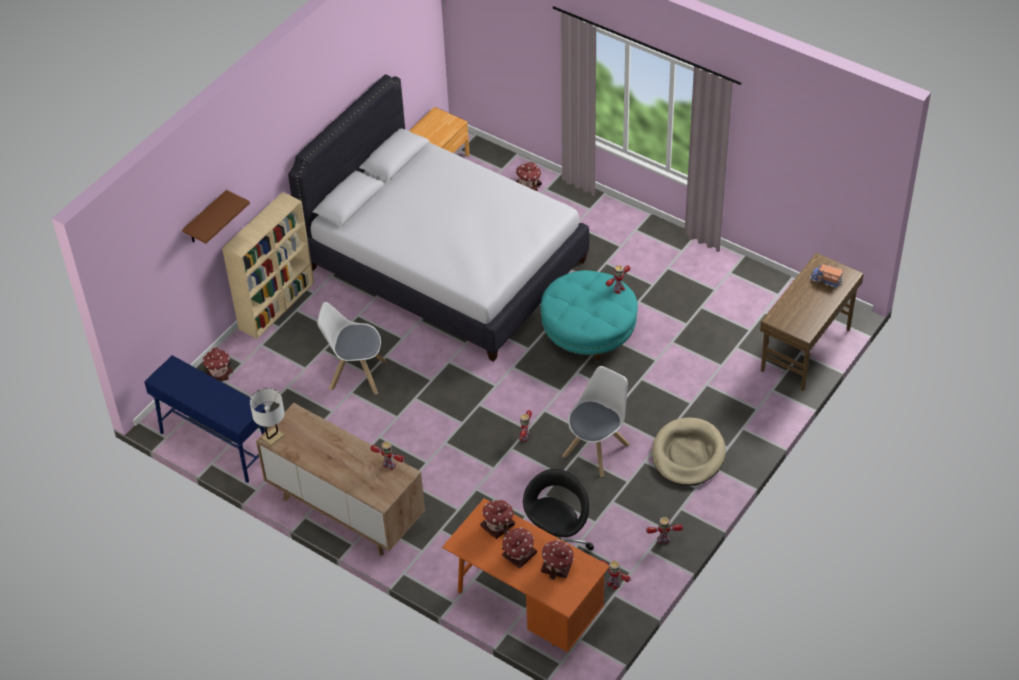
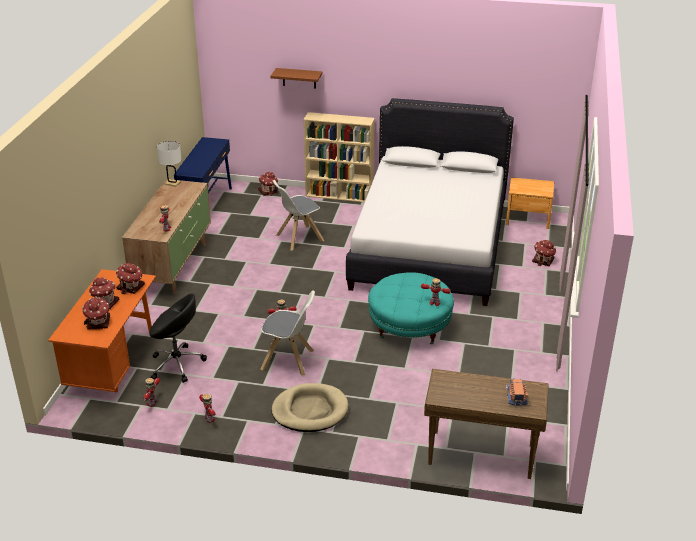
camera: 65 degrees right, 15 degrees down
(355, 374) = (298, 238): chair -> chair turned 105 degrees counterclockwise

